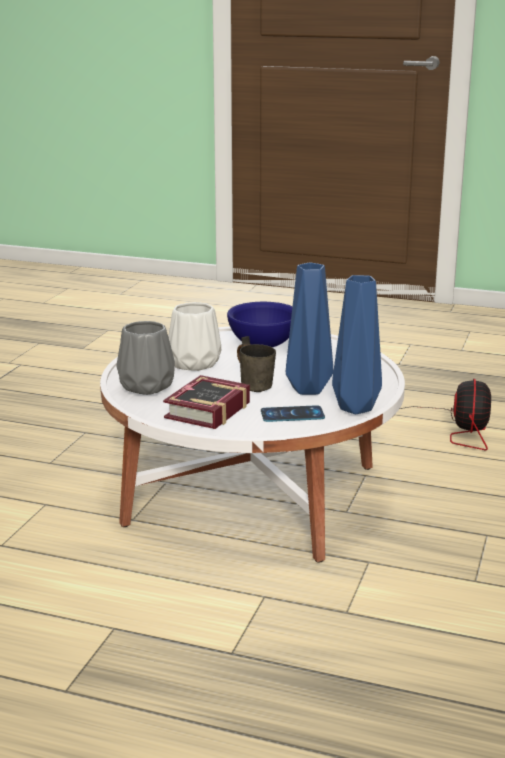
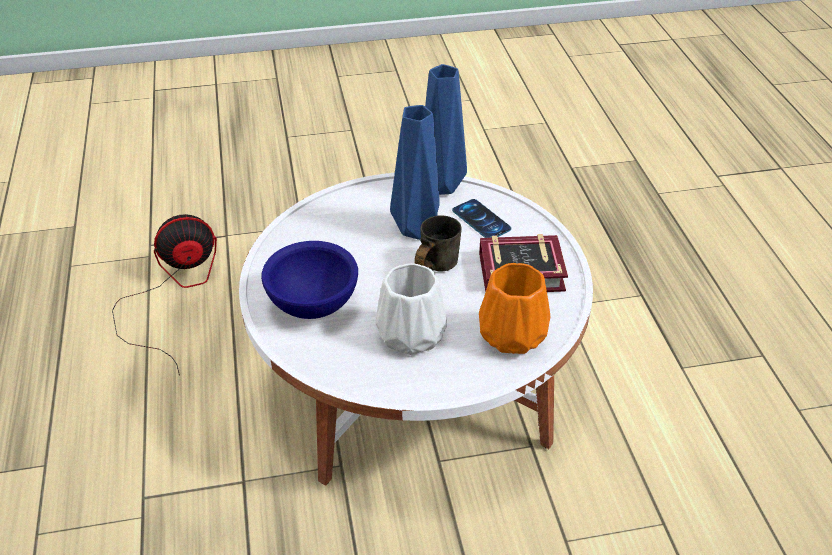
camera: 120 degrees left, 20 degrees up
(147, 386) = (512, 333): grey vase -> orange vase

